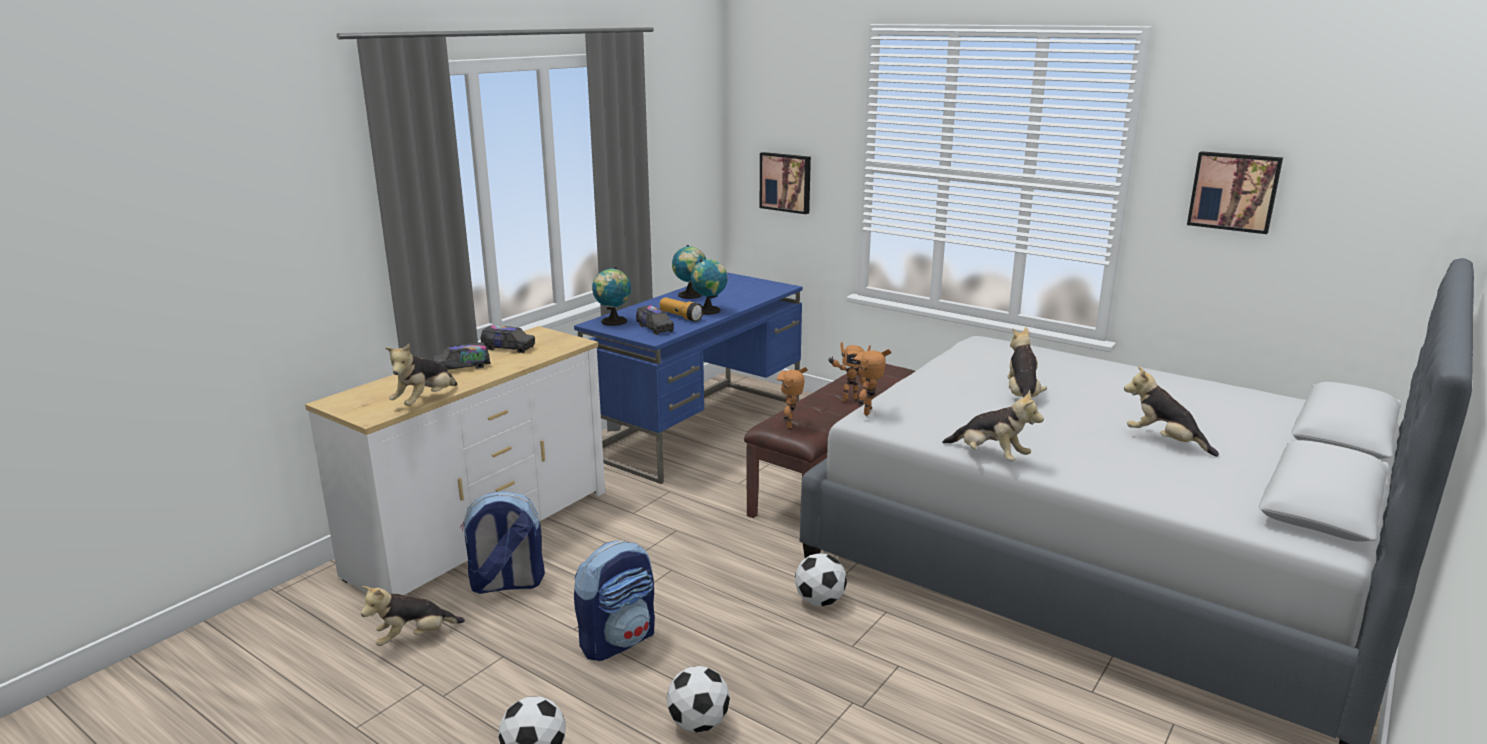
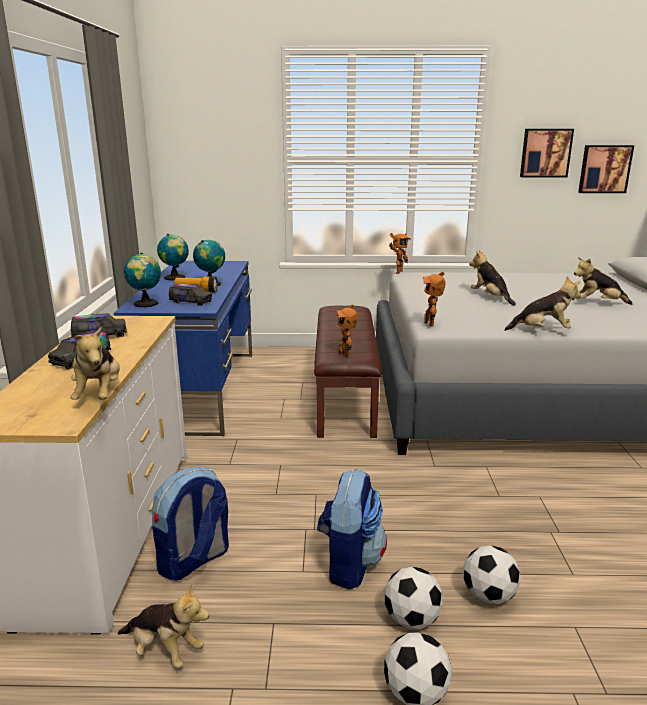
camera: 35 degrees left, 0 degrees up
(414, 637) = (164, 650): plush toy -> plush toy turned 90 degrees counterclockwise
(786, 182) = (213, 180): picture -> picture (604, 169)
(820, 601) = (441, 475): football -> football (411, 620)
(847, 399) = (352, 330): toy robot -> toy robot (397, 272)

